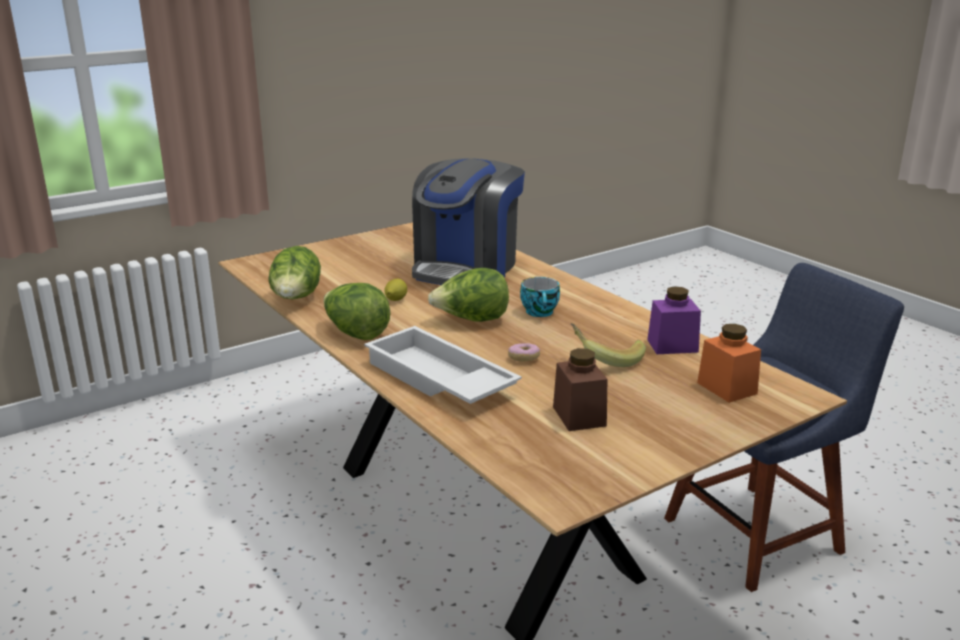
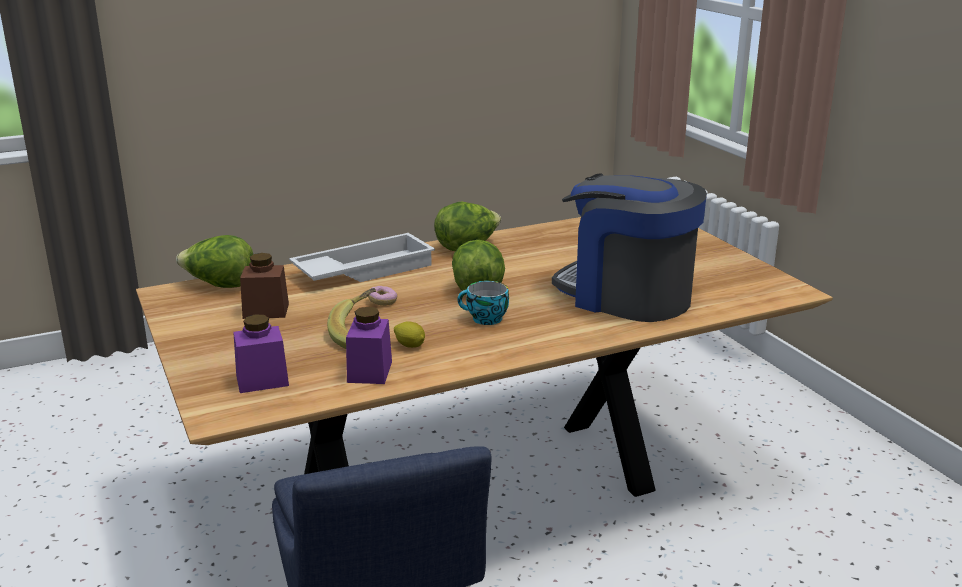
camera: 100 degrees right, 0 degrees up
(296, 299) = (551, 229): lettuce -> lettuce (220, 285)
(395, 300) = (539, 262): lemon -> lemon (410, 345)
(726, 388) = (262, 380): orange jar -> purple jar

